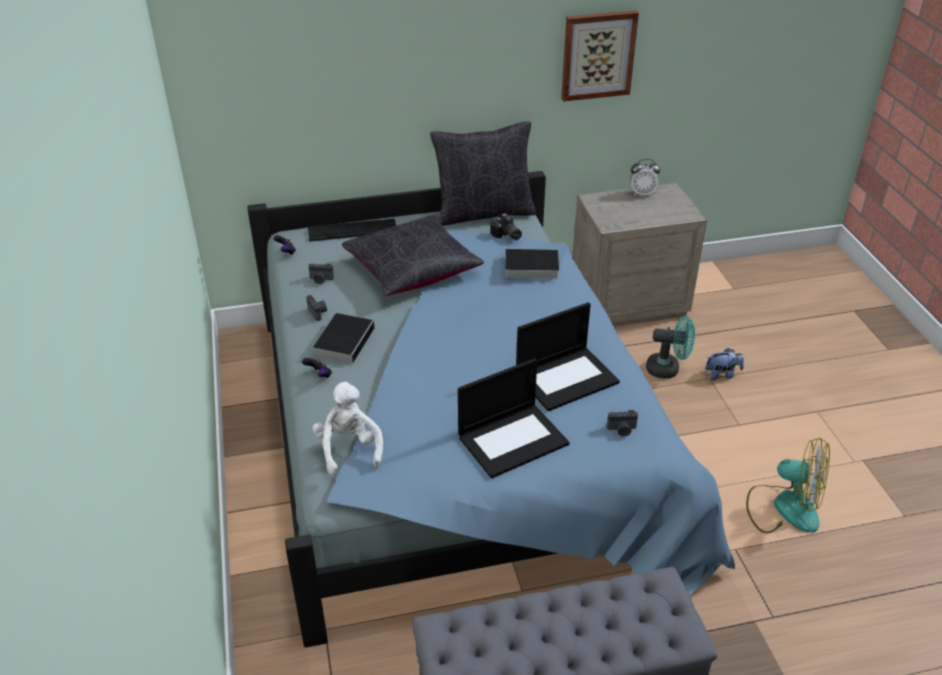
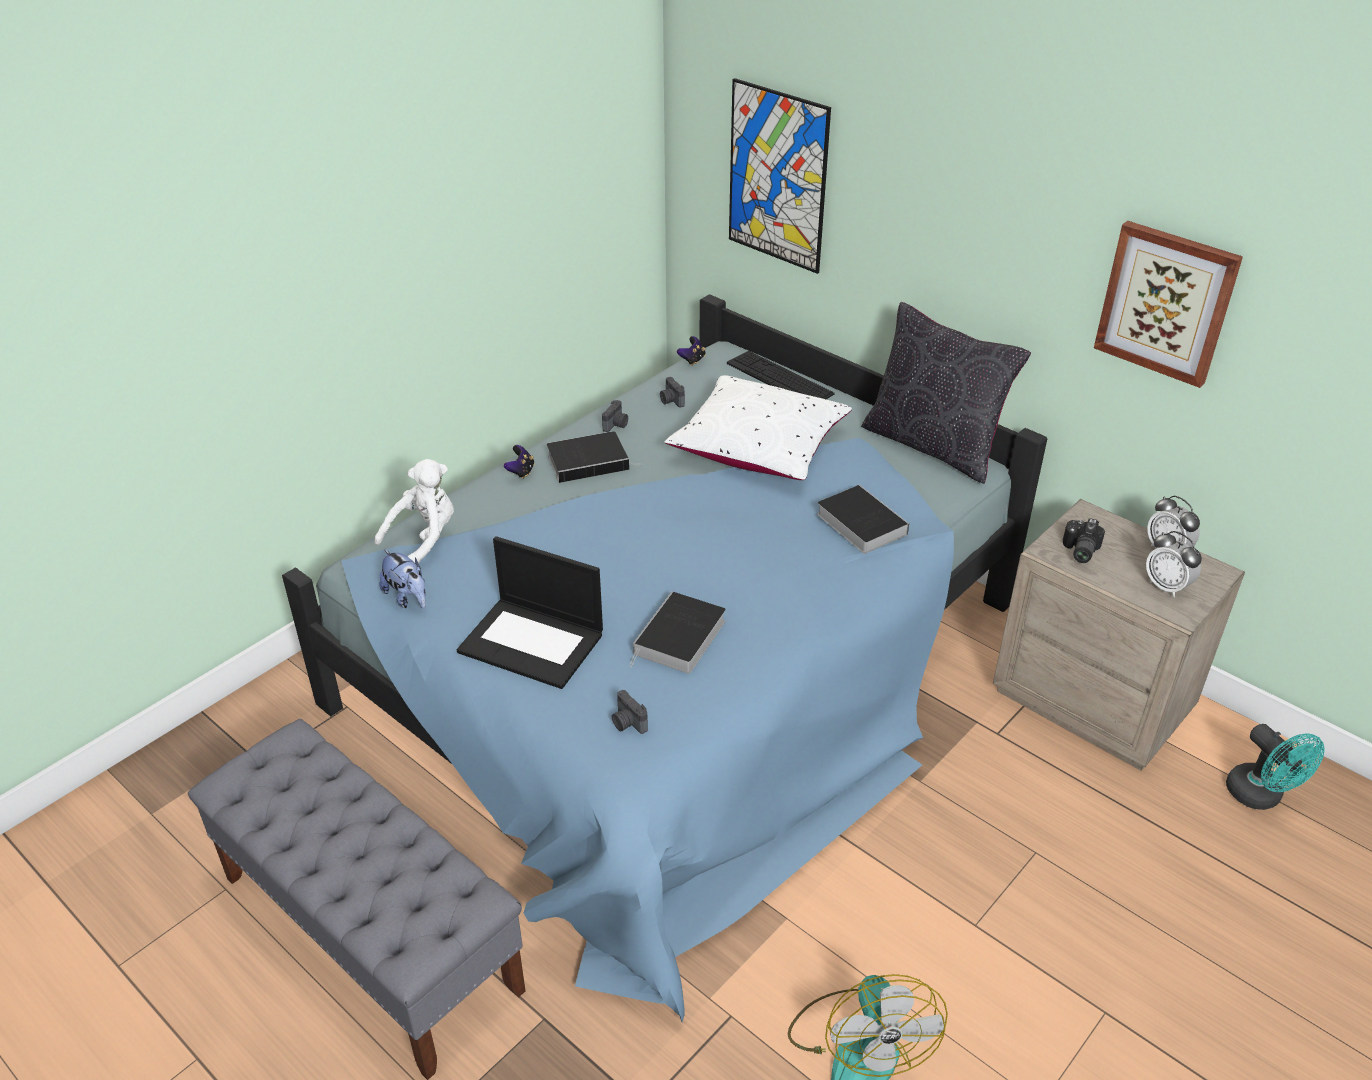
camera: 55 degrees right, 0 degrees up
(293, 90) = (777, 177): none -> picture
(412, 269) = (758, 447): black pillow -> white pillow
(506, 235) = (900, 479): camera -> camera (1079, 550)
(567, 378) = (679, 639): laptop -> book
(667, 207) = (1166, 586): none -> alarm clock
(668, 369) = (1004, 799): turquoise fan -> turquoise fan (1260, 797)
(722, 375) = (1059, 864): plush toy -> plush toy (408, 597)

